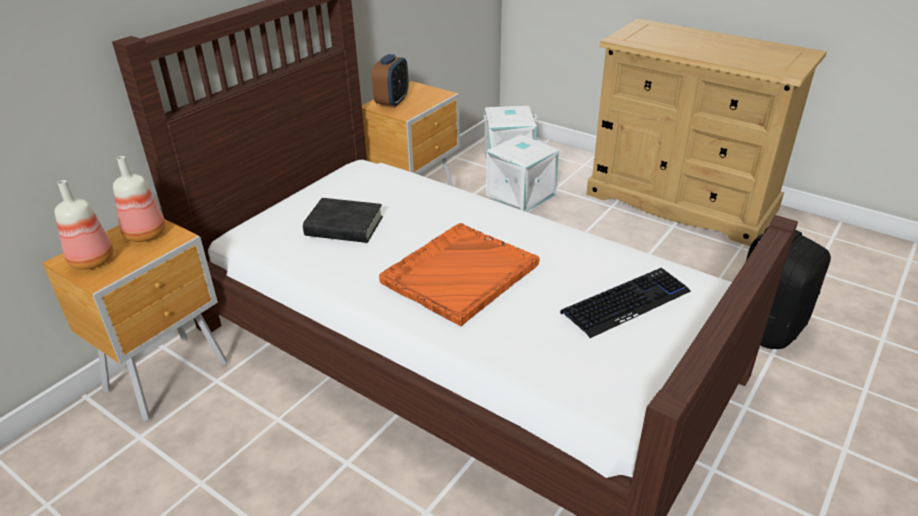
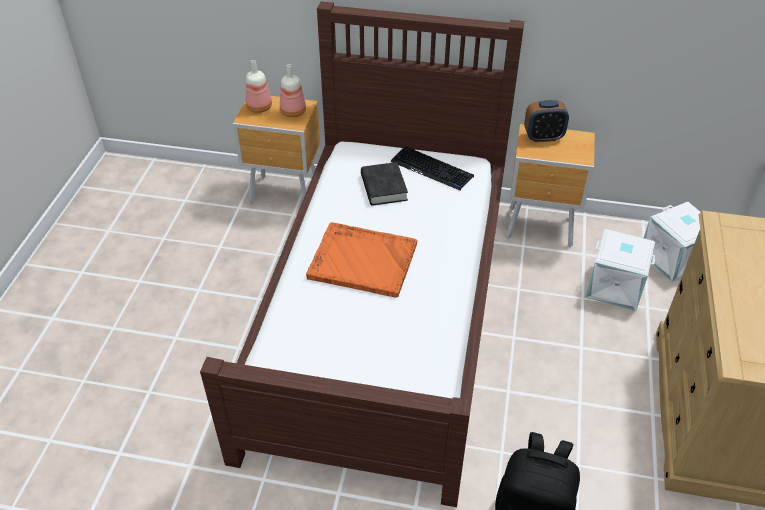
camera: 65 degrees right, 10 degrees up
(626, 303) = (376, 356): keyboard -> keyboard (432, 169)

